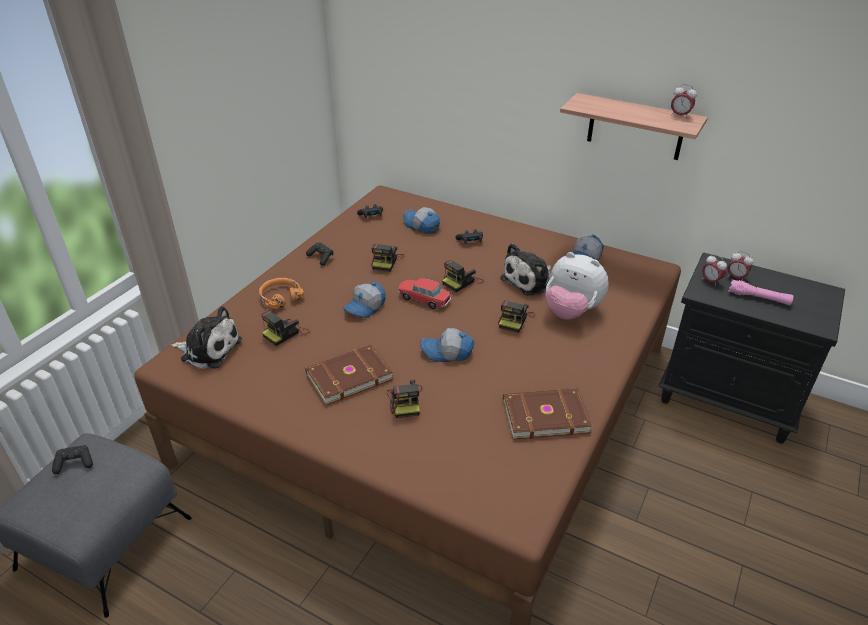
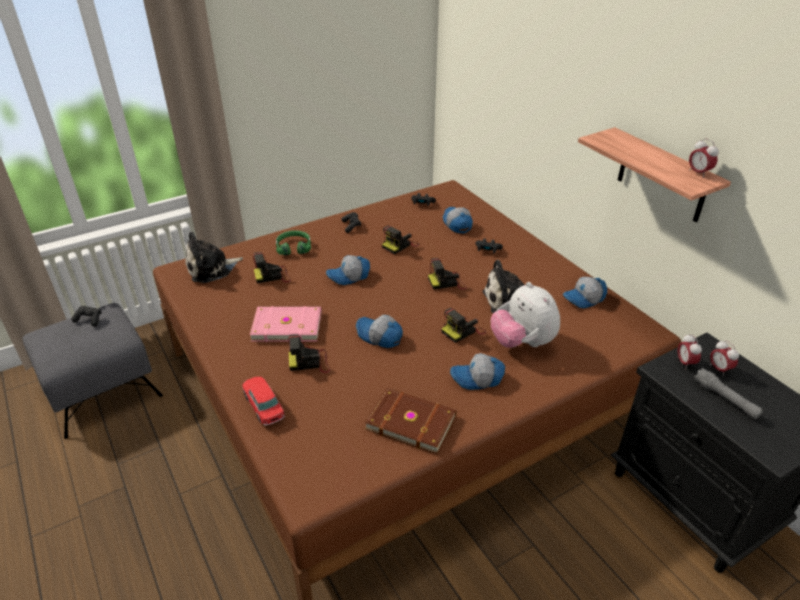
camera: 30 degrees right, 0 degrees up
(208, 349) = (211, 269): plush toy -> plush toy turned 105 degrees clockwise
(280, 297) = (294, 247): orange headphones -> green headphones
(348, 376) = (286, 325): brown book -> pink book
(405, 401) = (310, 362): camera -> camera turned 60 degrees clockwise
(424, 299) = (401, 286): toy car -> toy car (264, 406)
(564, 356) = (477, 379): none -> cap
(759, 298) = (725, 399): pink flashlight -> grey flashlight

